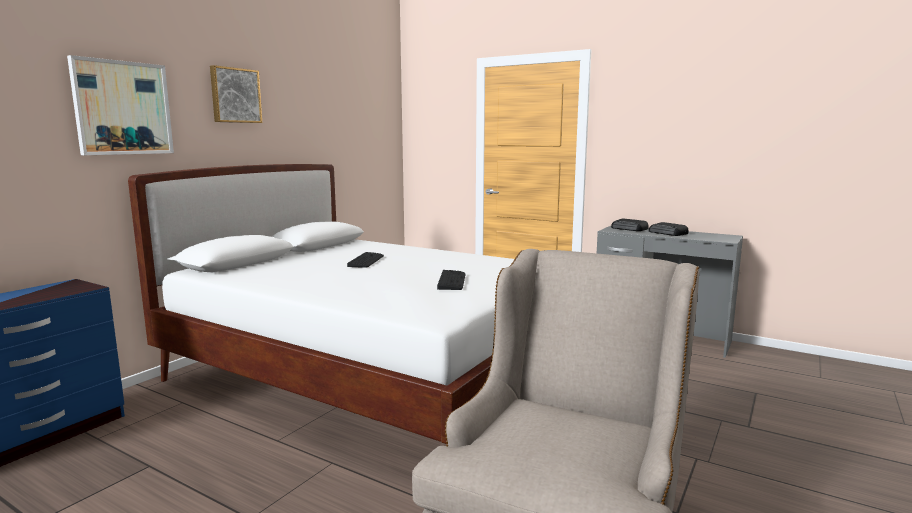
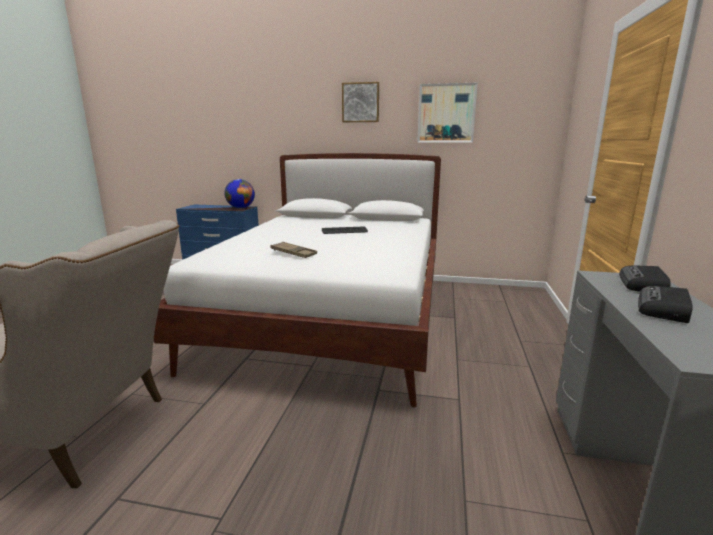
camera: 70 degrees right, 5 degrees up
(69, 286) = (240, 208): none -> globe
(122, 108) = (286, 116): picture -> picture (446, 113)
(452, 281) = (293, 253): keyboard -> brown tray

